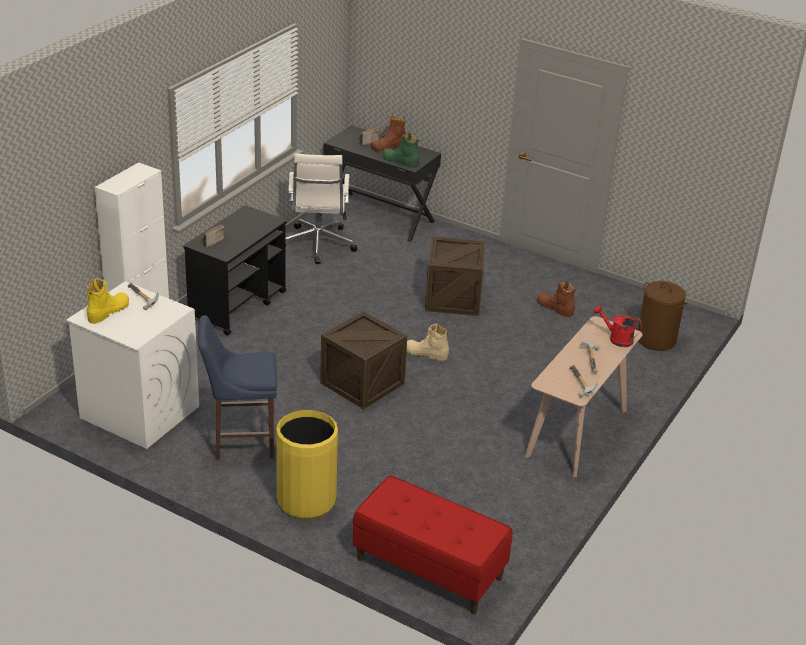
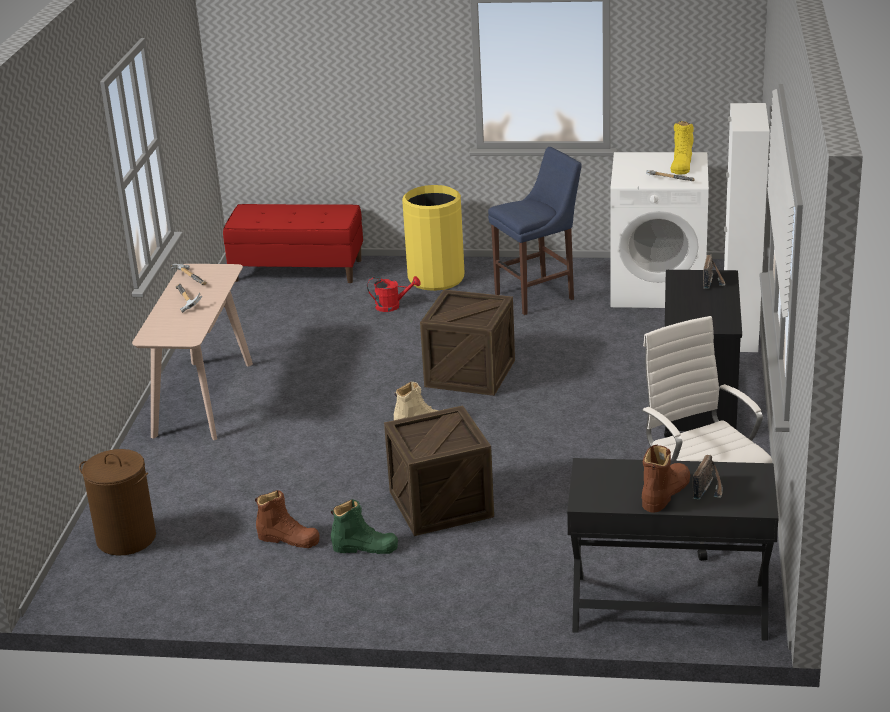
camera: 160 degrees right, 5 degrees down
(400, 161) = (615, 469): green boot -> green boot (365, 547)
(616, 339) = (162, 329): red watering can -> red watering can (392, 306)

